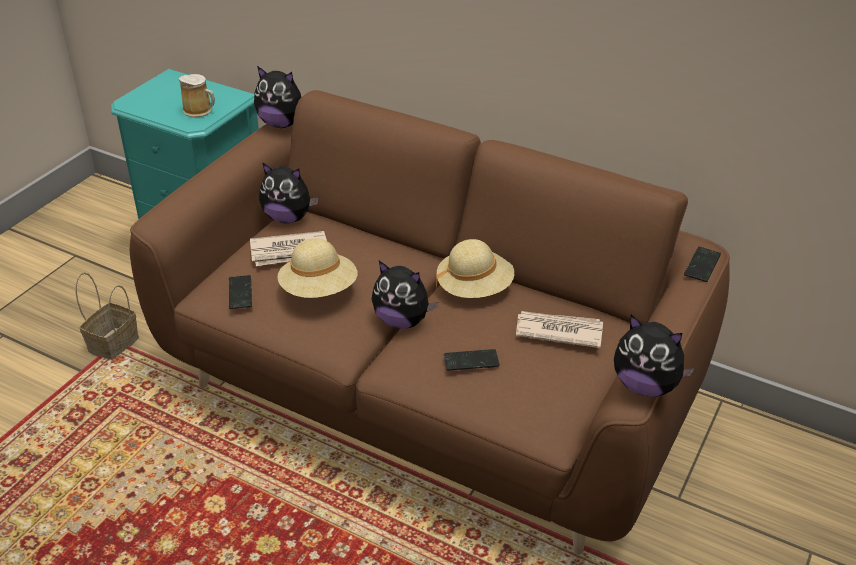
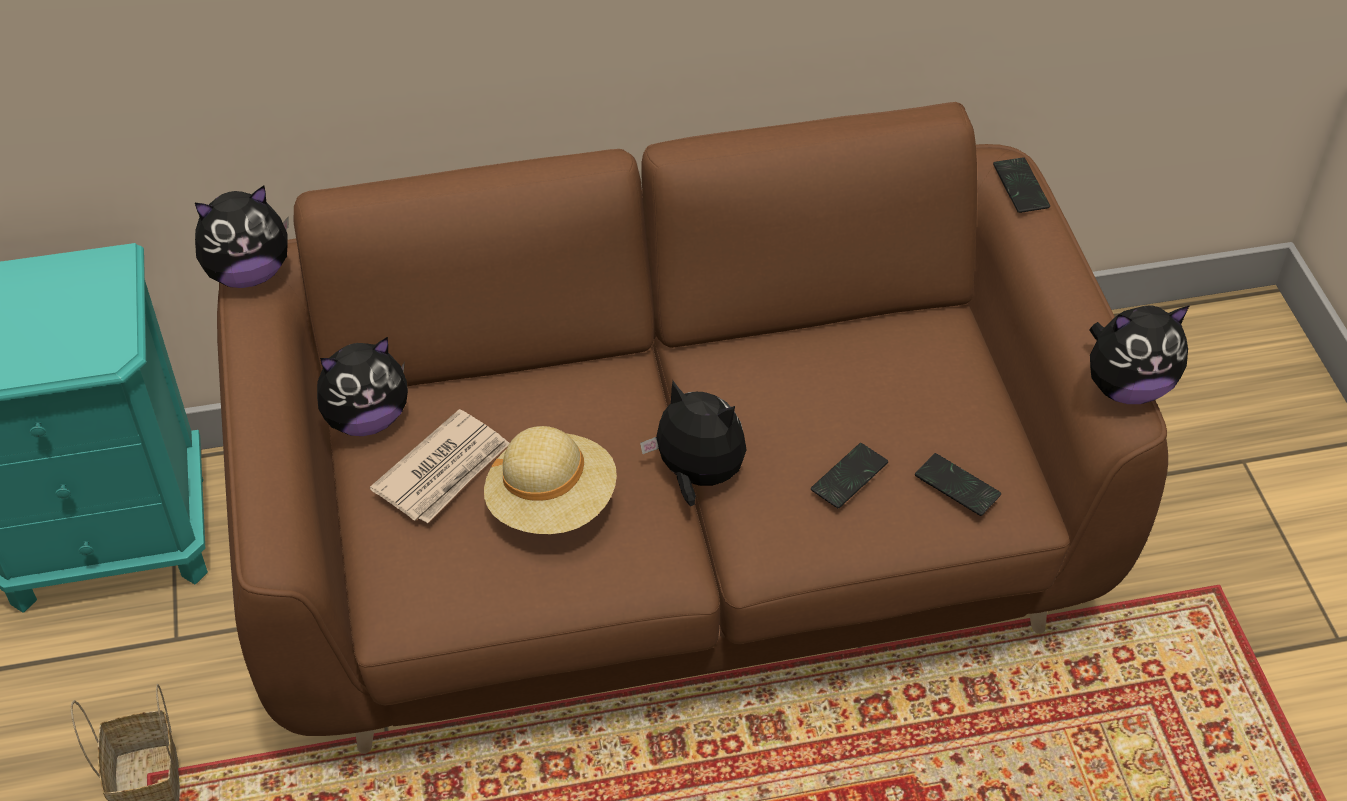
camera: 40 degrees left, 10 degrees up
(199, 111) = (84, 323): mug -> none
(240, 293) = (448, 577): phone -> phone (957, 486)
(402, 321) = (697, 476): plush toy -> plush toy turned 135 degrees counterclockwise
(474, 288) = (730, 371): beige hat -> none
(558, 331) = (898, 370): newspaper -> none

